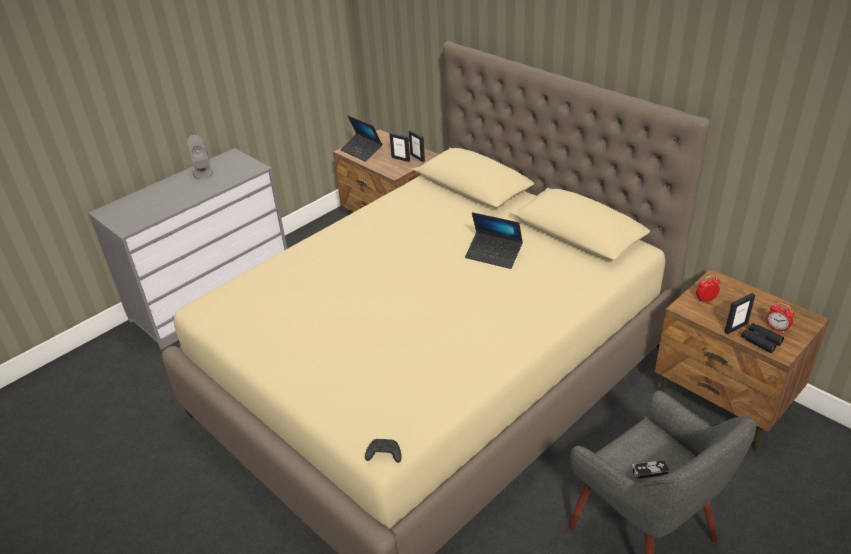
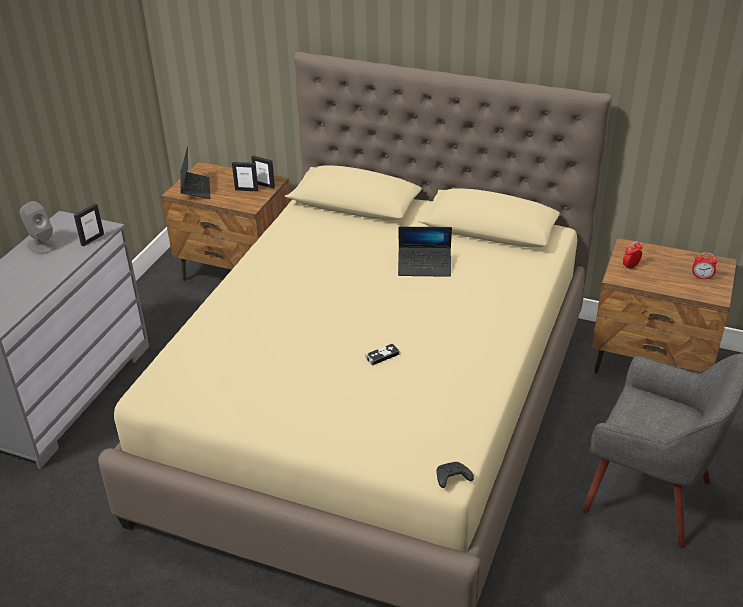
camera: 25 degrees left, 0 degrees up
(361, 151) = (195, 189): laptop -> laptop turned 120 degrees counterclockwise
(650, 471) = (661, 429): game controller -> game controller (382, 356)
(735, 328) = (669, 285): picture frame -> picture frame (92, 239)
(761, 341) = (696, 291): black binoculars -> none

